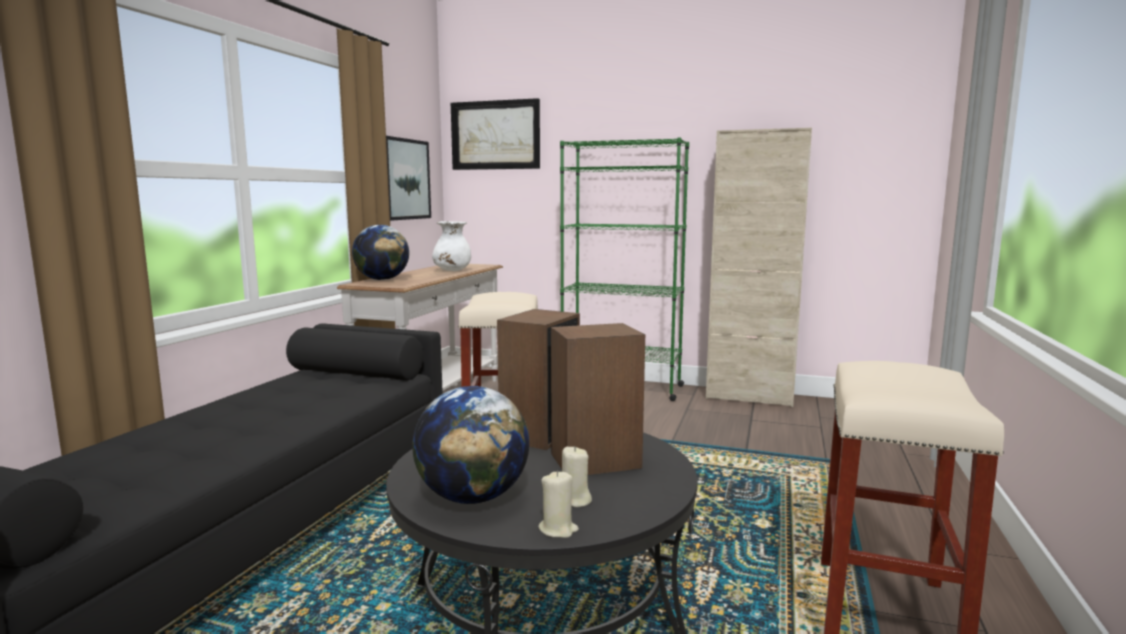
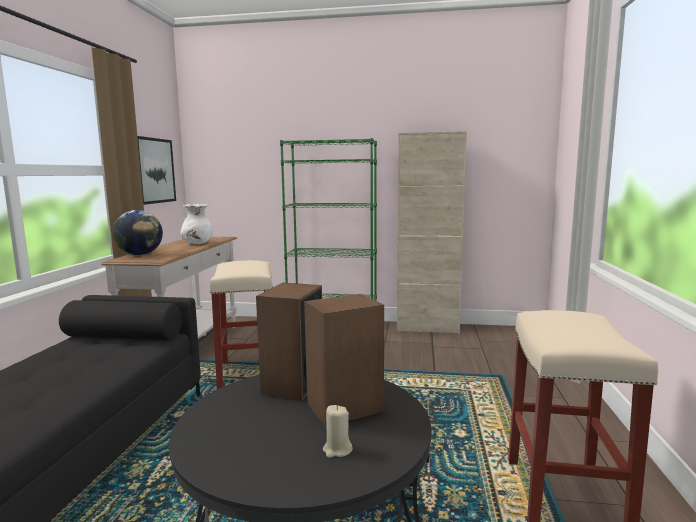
camera: 10 degrees left, 0 degrees up
(473, 497) = (250, 456): globe -> none
(495, 135) = (226, 135): picture -> none
(558, 529) = (331, 482): beige candle -> none

